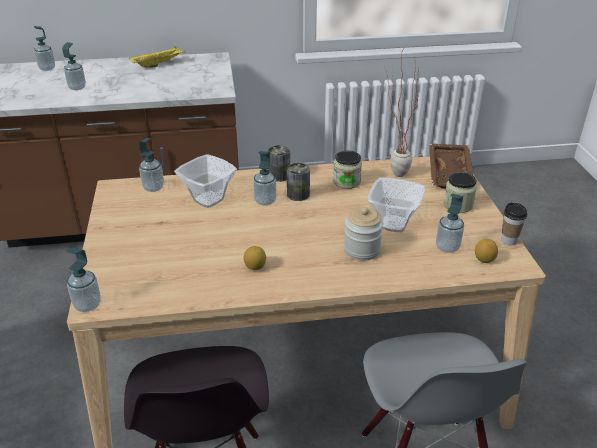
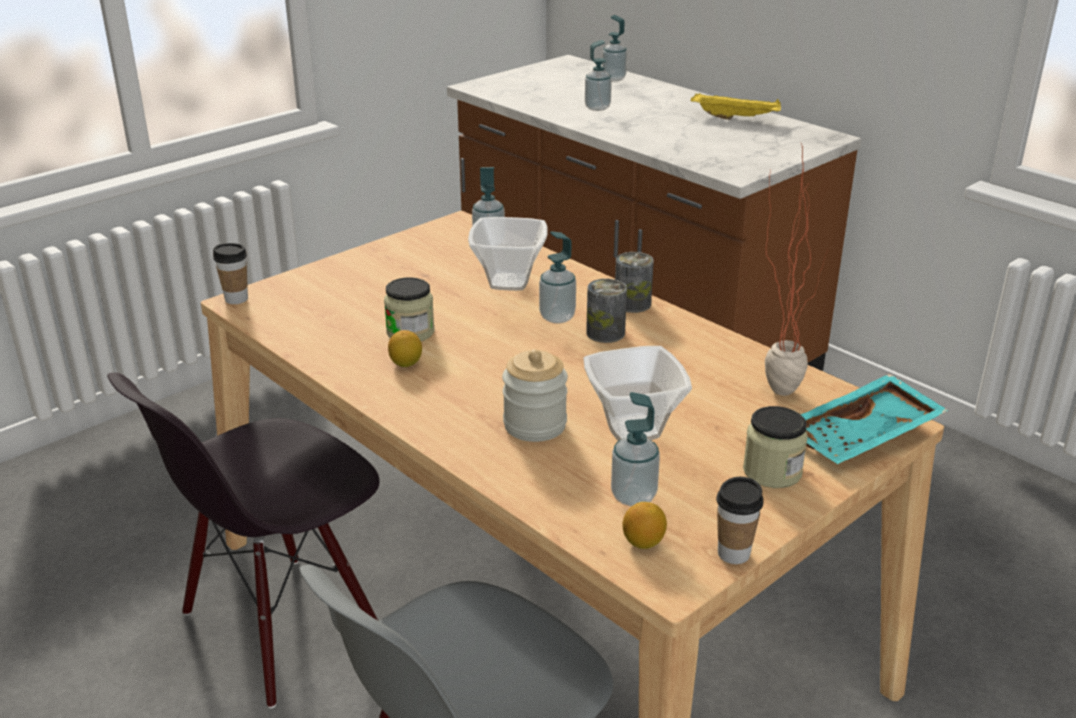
camera: 55 degrees right, 5 degrees down
(87, 305) = (236, 299): soap dispenser -> cup
(346, 182) = (693, 356): jar -> jar (410, 332)
(451, 173) = (863, 436): brown tray -> turquoise tray

